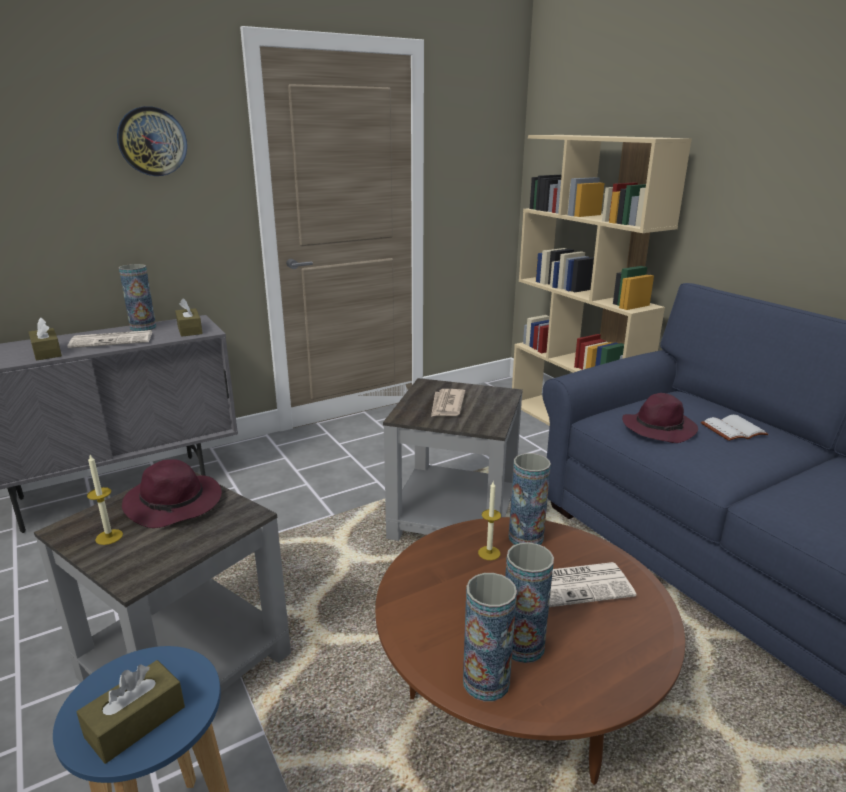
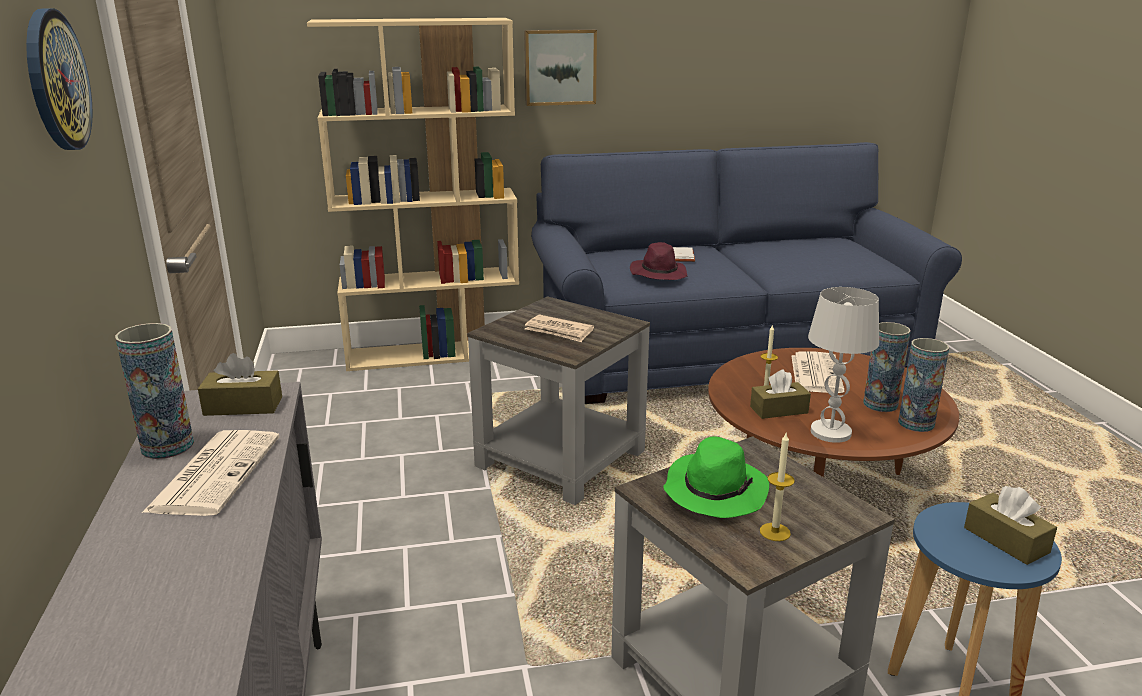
camera: 70 degrees left, 0 degrees up
(47, 352) = (209, 540): brown tissue box -> brown tissue box (779, 410)
(175, 504) = (714, 491): purple hat -> green hat
(420, 606) = (830, 432): none -> white table lamp
(525, 538) = (748, 375): vase -> none
(741, 195) = (560, 67): none -> picture

